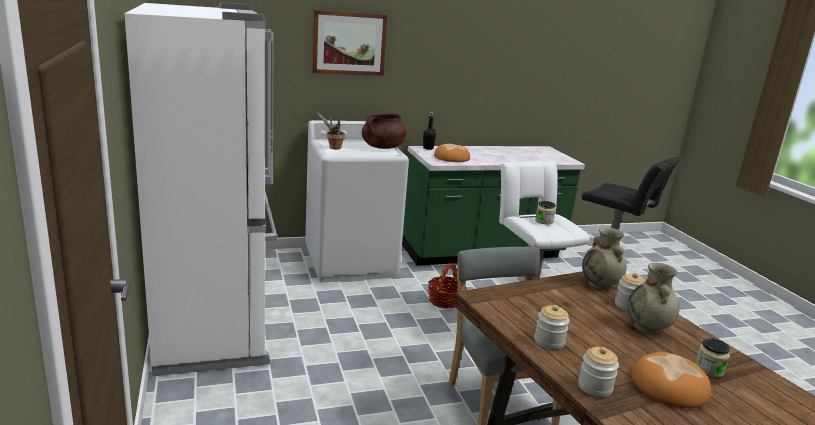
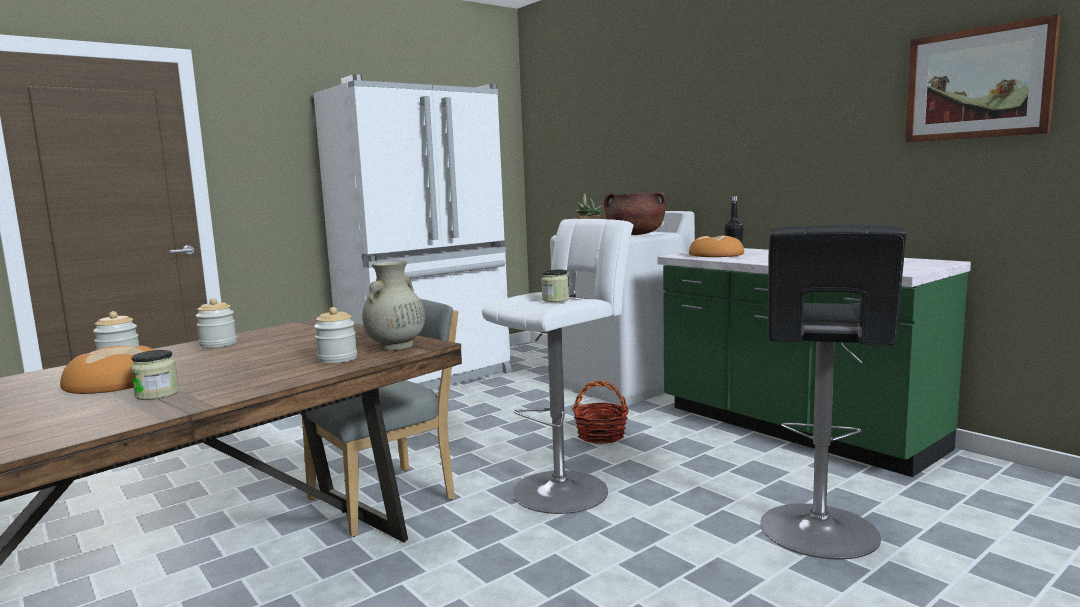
camera: 70 degrees right, 10 degrees down
(349, 43) = (655, 117): picture -> picture (977, 84)
(648, 327) = (272, 368): beige vase -> none

